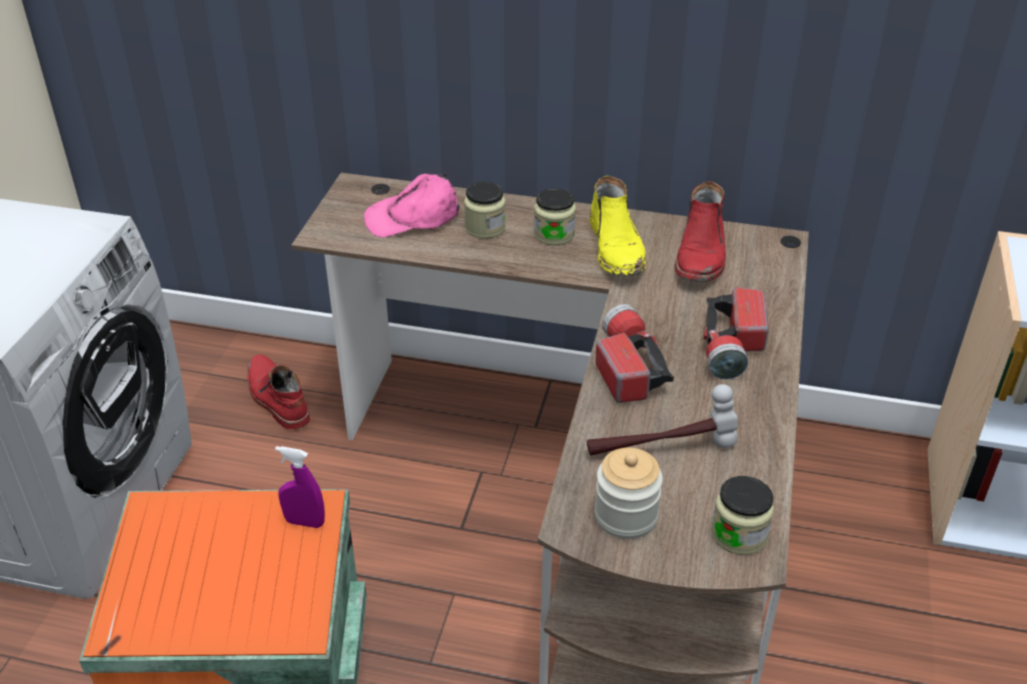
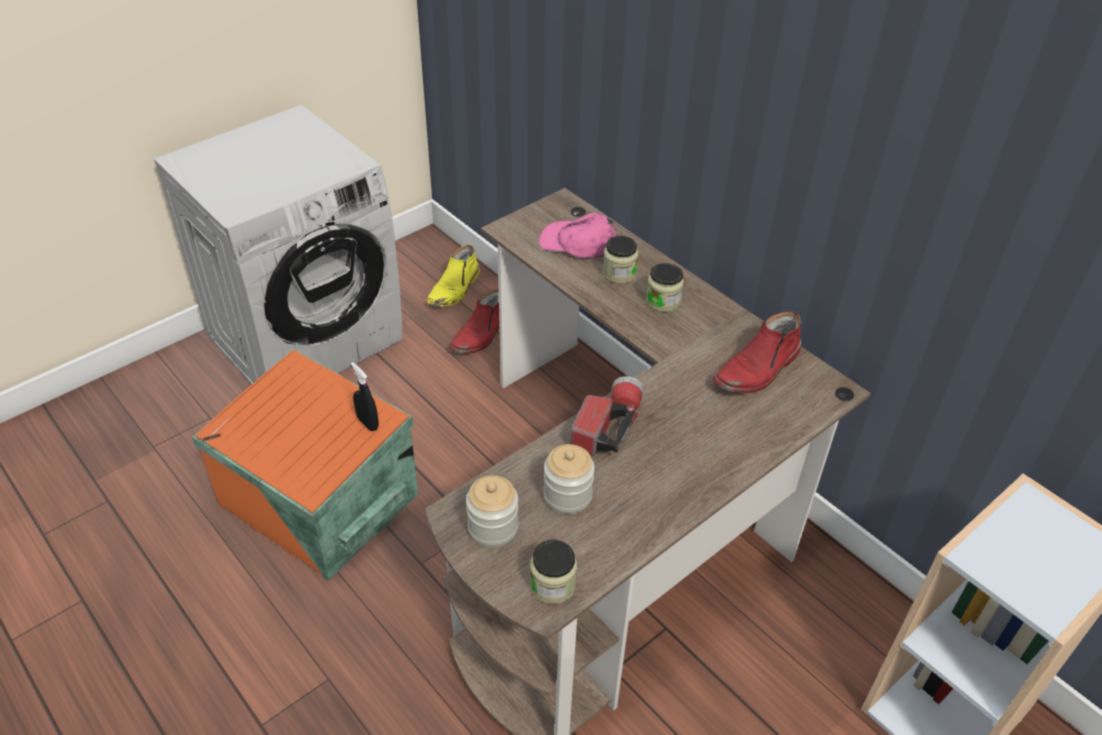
camera: 35 degrees right, 5 degrees up
(277, 399) = (481, 334): red boot -> red boot turned 150 degrees counterclockwise
(305, 522) = (368, 423): purple spray bottle -> black spray bottle
(617, 249) = (697, 334): yellow boot -> yellow boot (454, 289)
(661, 447) = (567, 495): hammer -> jar
(732, 346) = (701, 452): flashlight -> none

